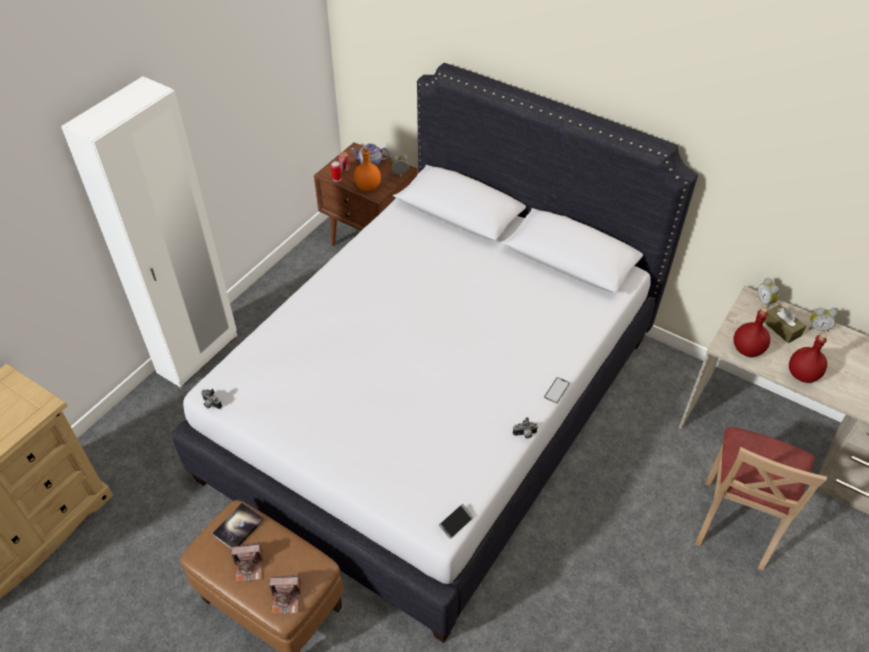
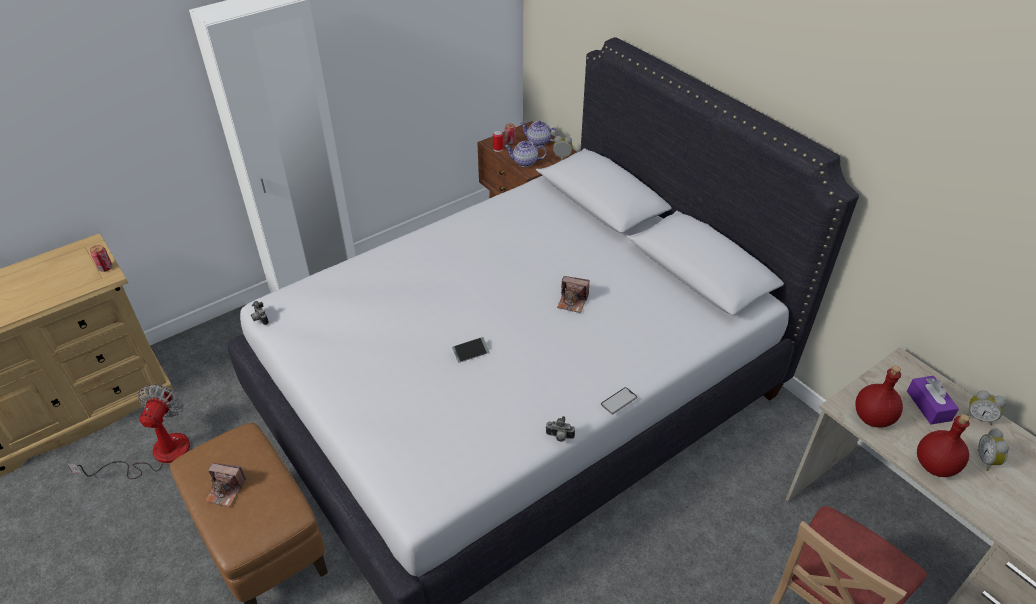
camera: 20 degrees right, 5 degrees down
(37, 397) = (105, 268): none -> can
(126, 556) = (157, 454): none -> fan
(238, 527) = (238, 448): book -> none
(286, 599) = (243, 535): camera -> camera (572, 302)
(368, 187) = (525, 162): orange bottle -> teapot
(456, 523) = (436, 507): phone -> phone (470, 352)
(765, 302) = (919, 371): alarm clock -> alarm clock (987, 461)
(781, 328) = (928, 406): brown tissue box -> purple tissue box

